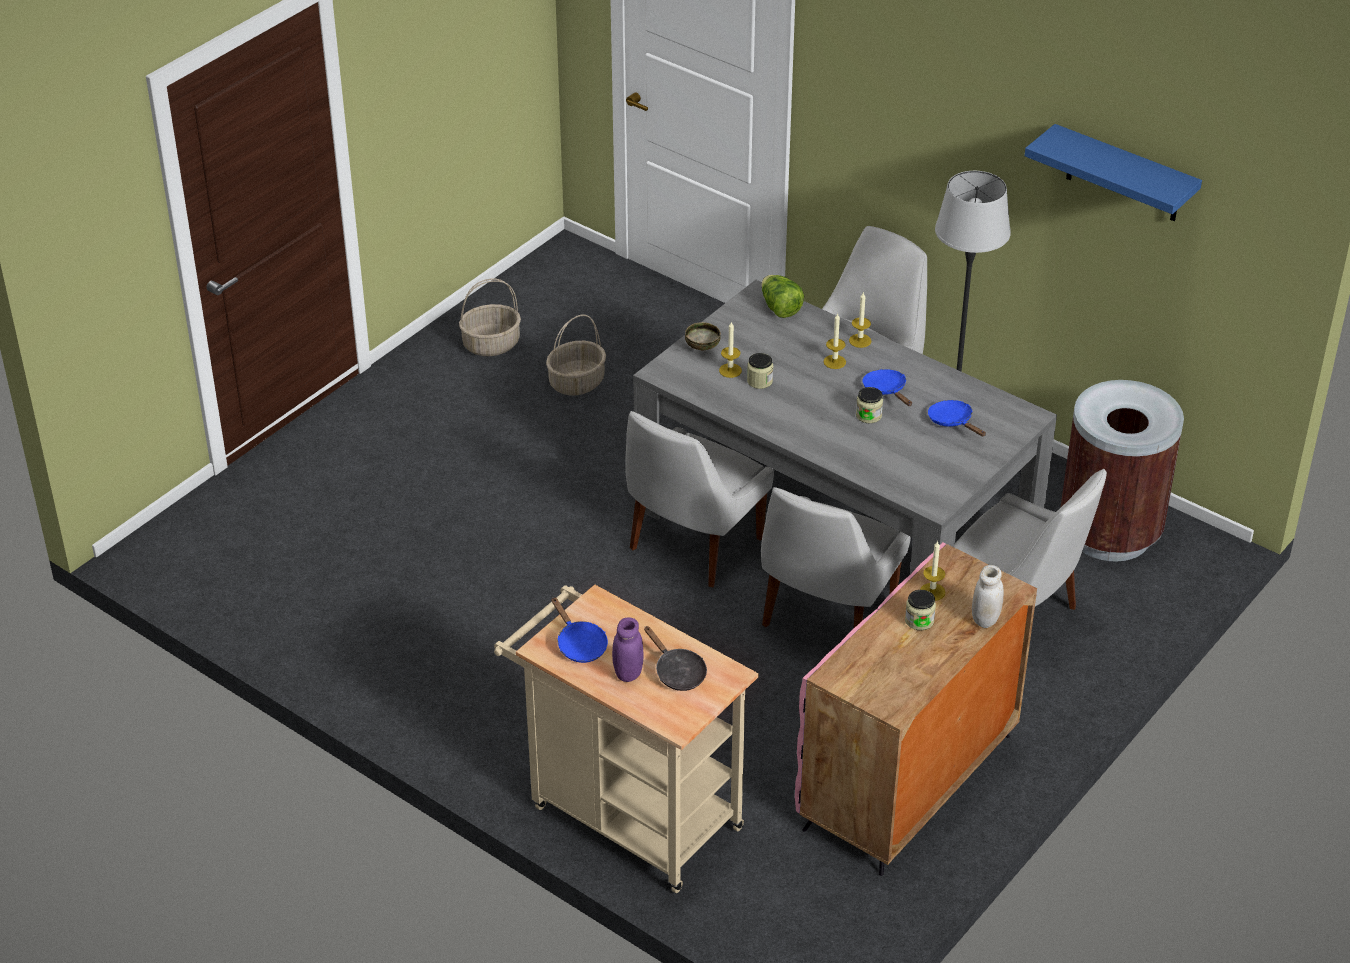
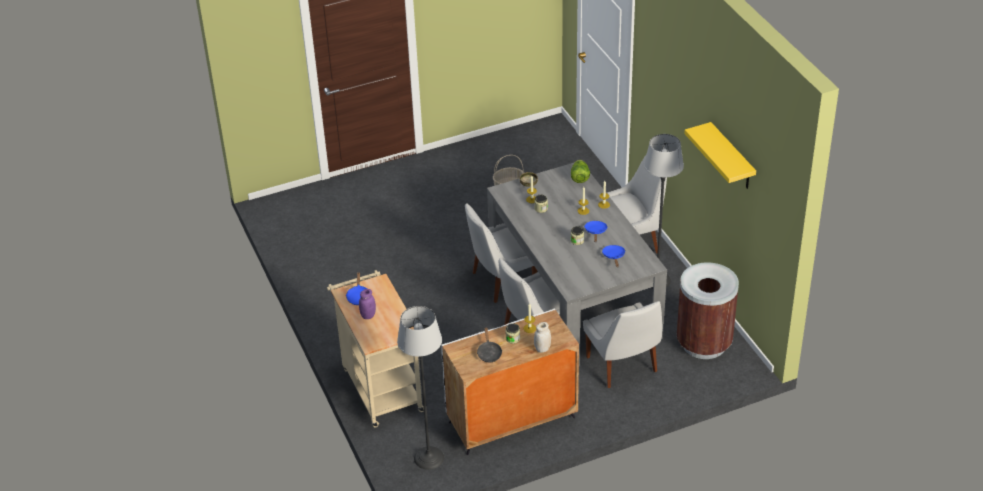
camera: 30 degrees right, 0 degrees up
(491, 344) = (484, 158): basket -> none
(677, 672) = (388, 322): black frying pan -> black frying pan (489, 353)
(819, 909) = (428, 458): none -> floor lamp
(907, 783) = (511, 420): pink cabinet -> white cabinet
(1123, 175) = (732, 157): blue shelf -> yellow shelf

